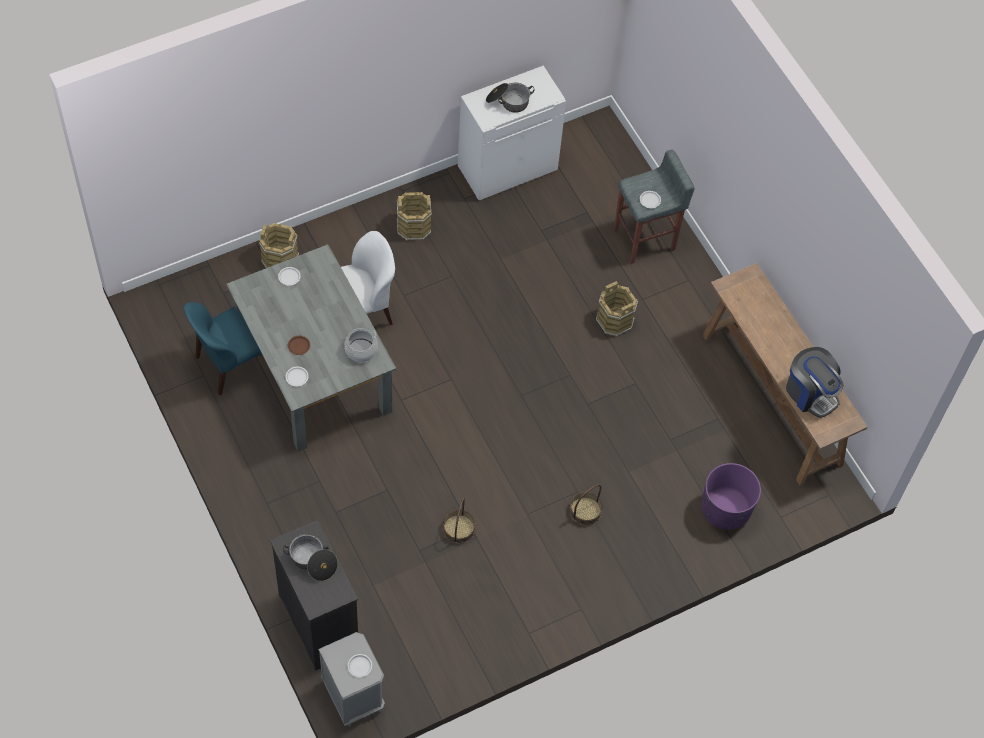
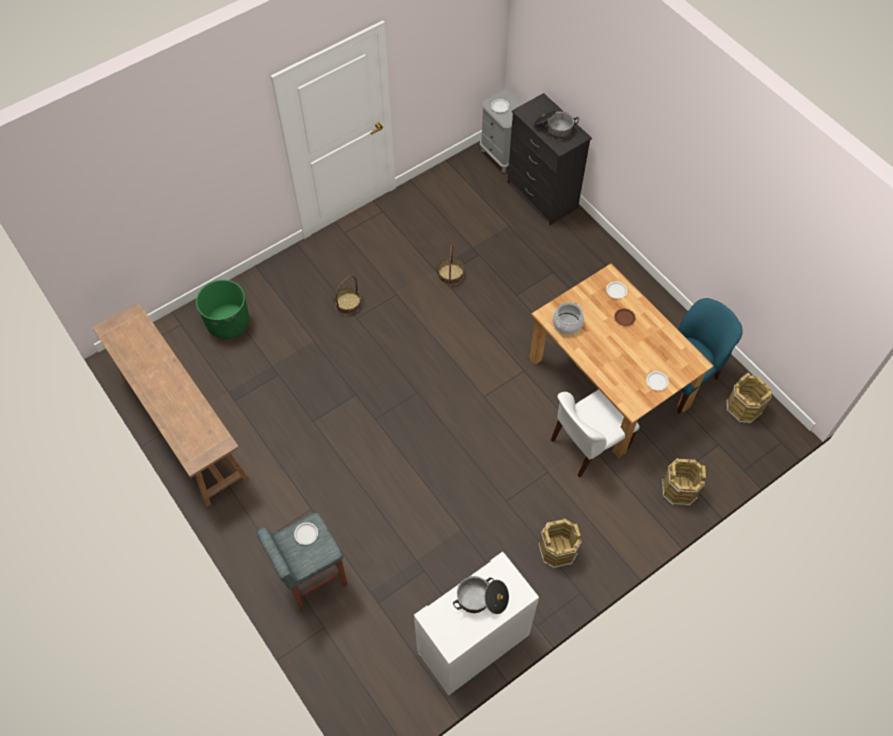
camera: 175 degrees right, 0 degrees up
(312, 371) = (610, 383): grey dining table -> brown dining table
(615, 320) = (337, 481): brown bucket -> brown bucket (743, 408)
(725, 509) = (228, 323): purple planter -> green planter
(810, 393) = (143, 349): coffee machine -> none

